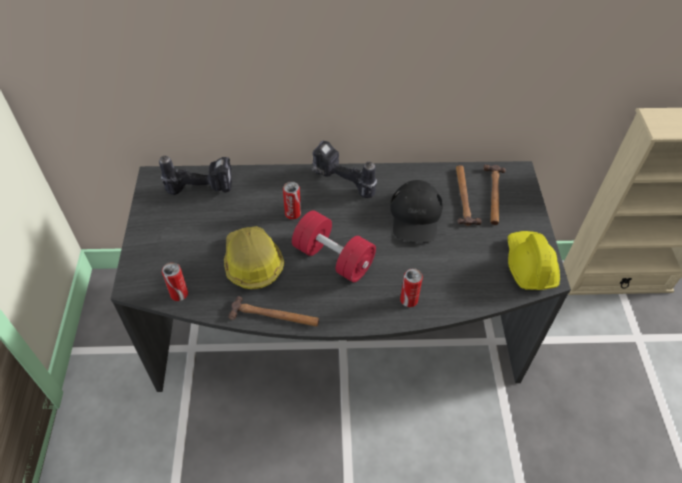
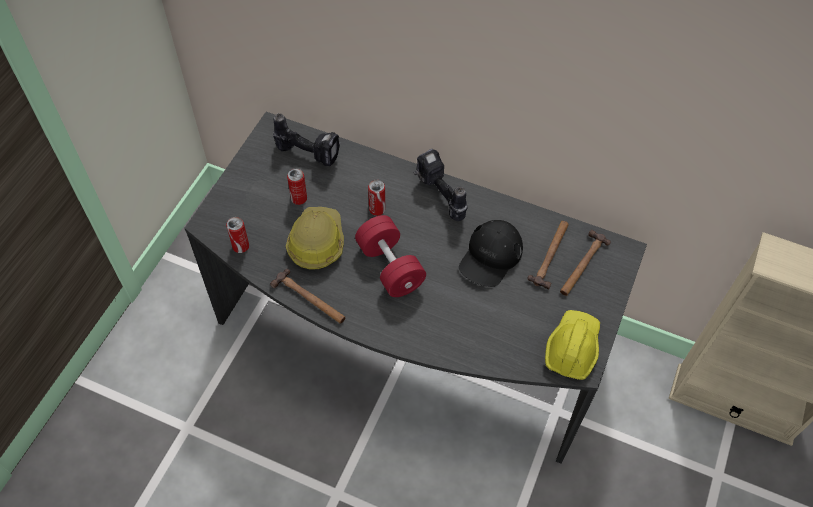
camera: 25 degrees right, 5 degrees up
(409, 300) = (436, 334): can -> can (299, 198)

